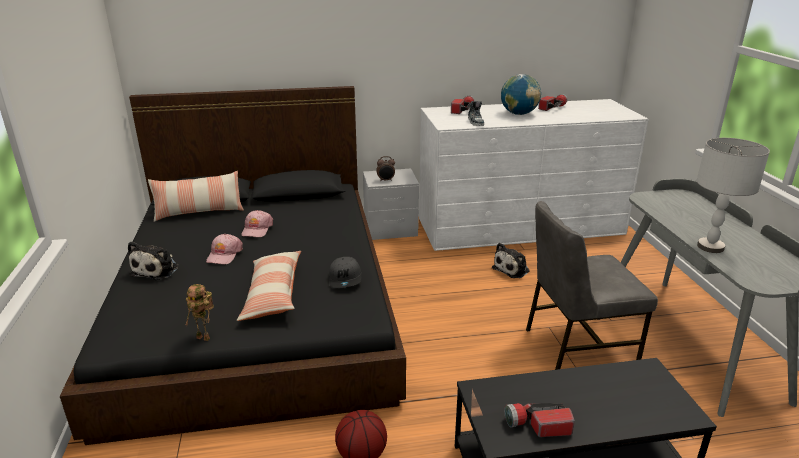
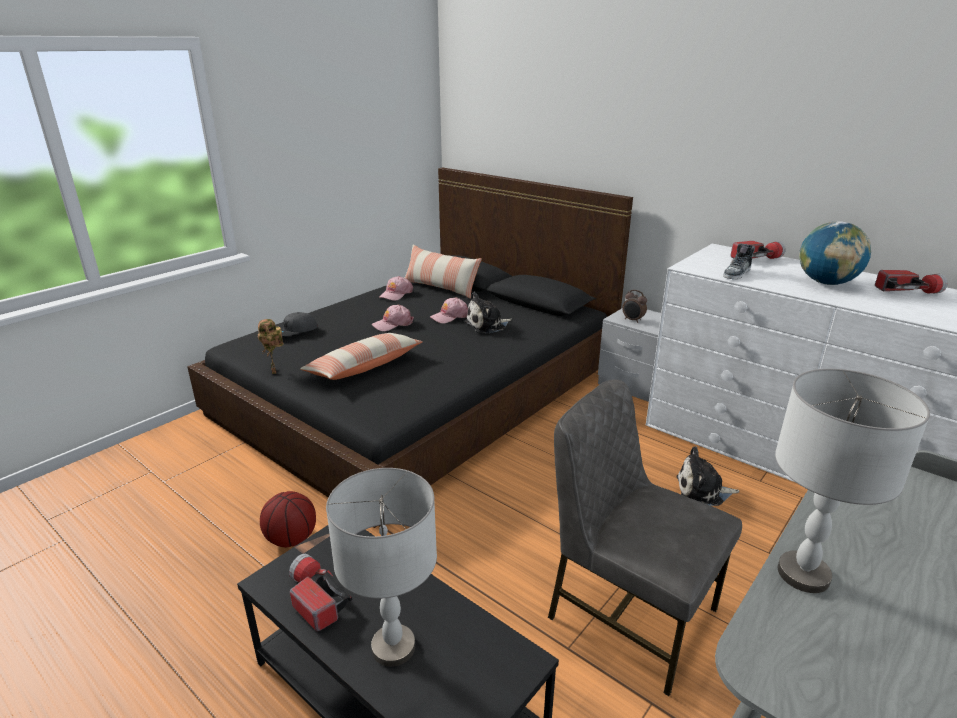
camera: 50 degrees right, 0 degrees up
(157, 270) = (340, 315): plush toy -> plush toy (487, 325)
(170, 232) = (396, 294): none -> pink cap
(345, 279) = (429, 384): grey cap -> grey cap (295, 332)
(608, 409) = (394, 648): none -> grey table lamp

